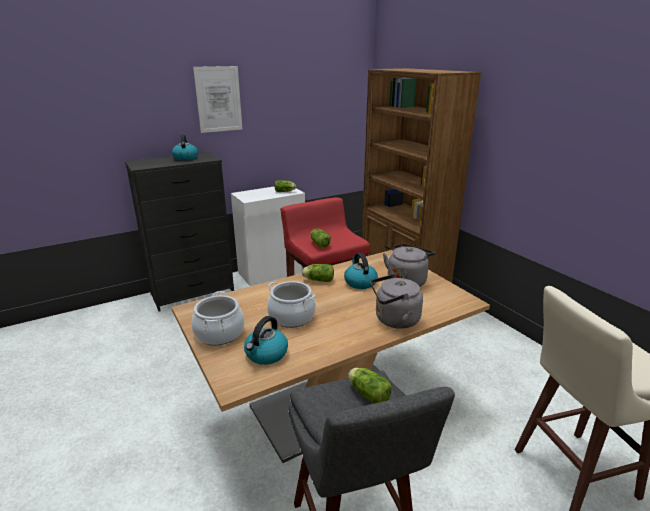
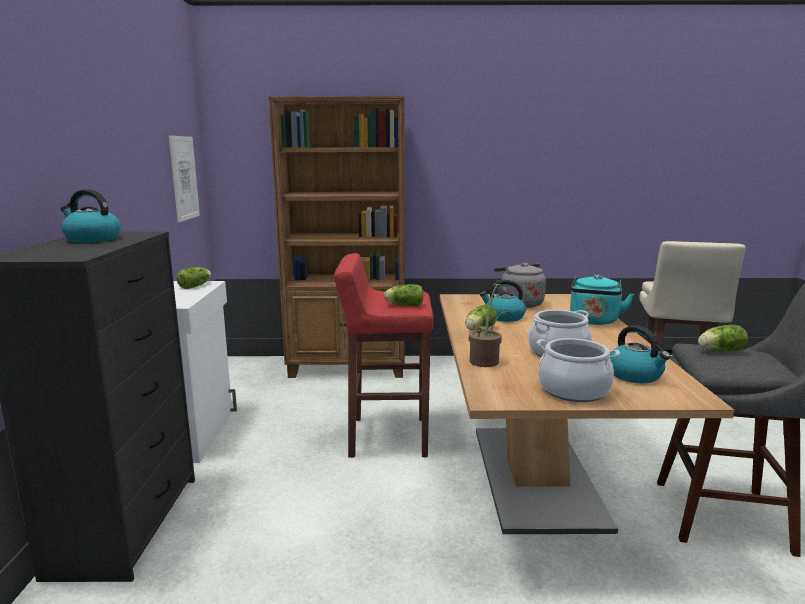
camera: 60 degrees left, 10 degrees down
(218, 99) = (83, 130): picture -> picture (184, 178)
(255, 295) = (486, 360): none -> potted plant
(394, 320) = (594, 321): grey kettle -> turquoise kettle

